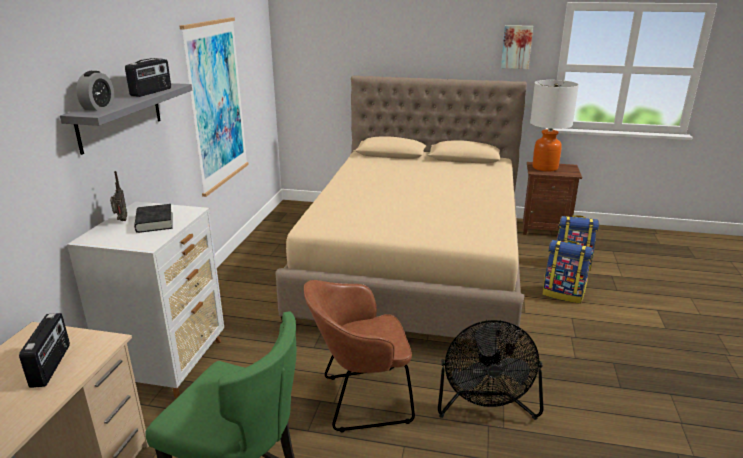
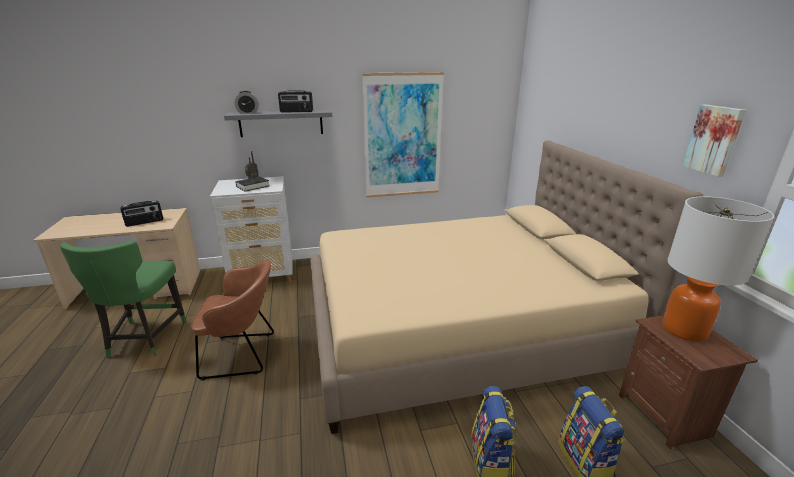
camera: 65 degrees right, 0 degrees up
(361, 398) = (243, 355): brown armchair -> brown armchair turned 120 degrees clockwise
(481, 403) = (248, 425): black fan -> none

